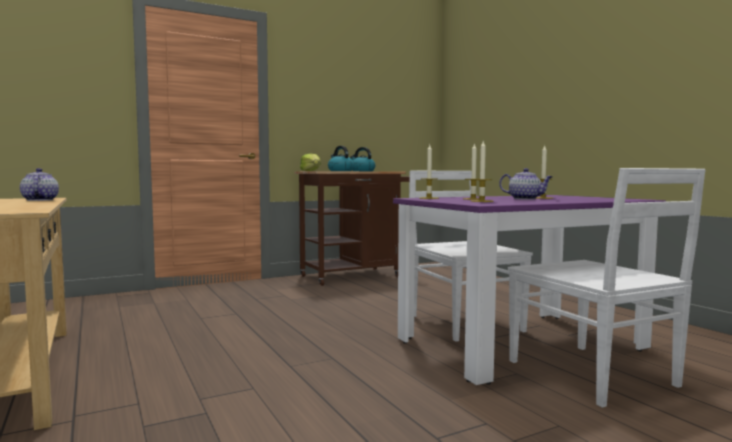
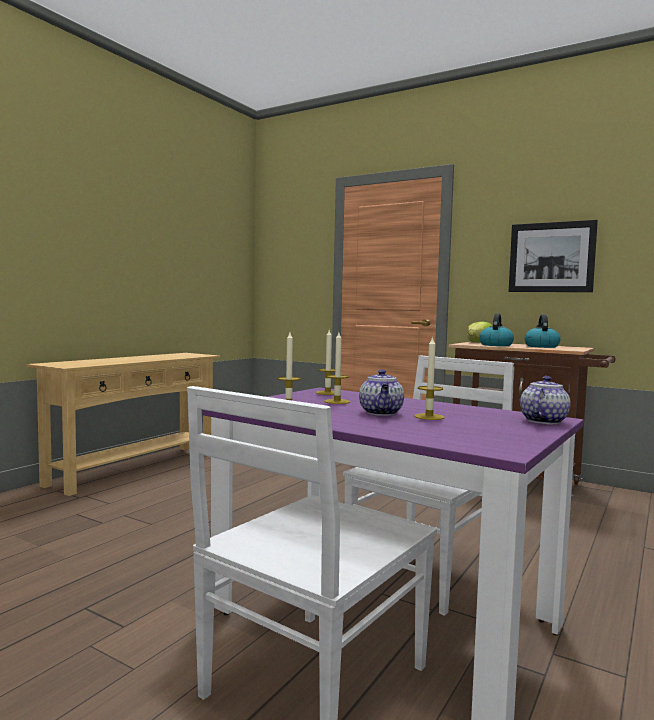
camera: 60 degrees right, 0 degrees up
(39, 200) = (174, 357): teapot -> teapot (543, 421)
(345, 105) = (551, 257): none -> picture

